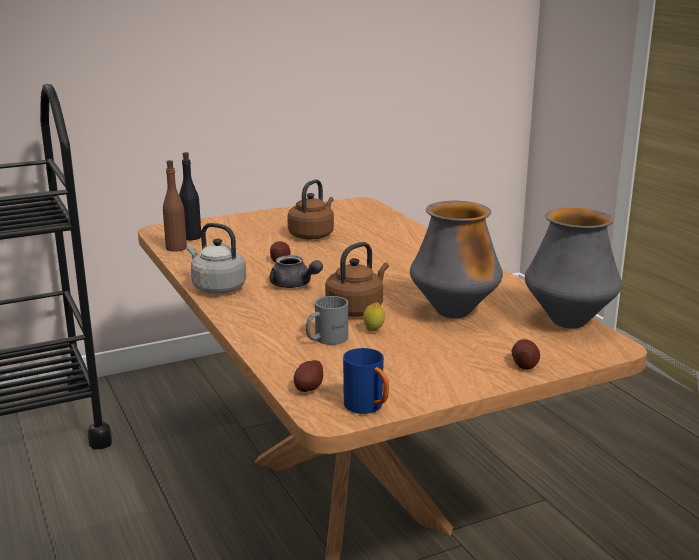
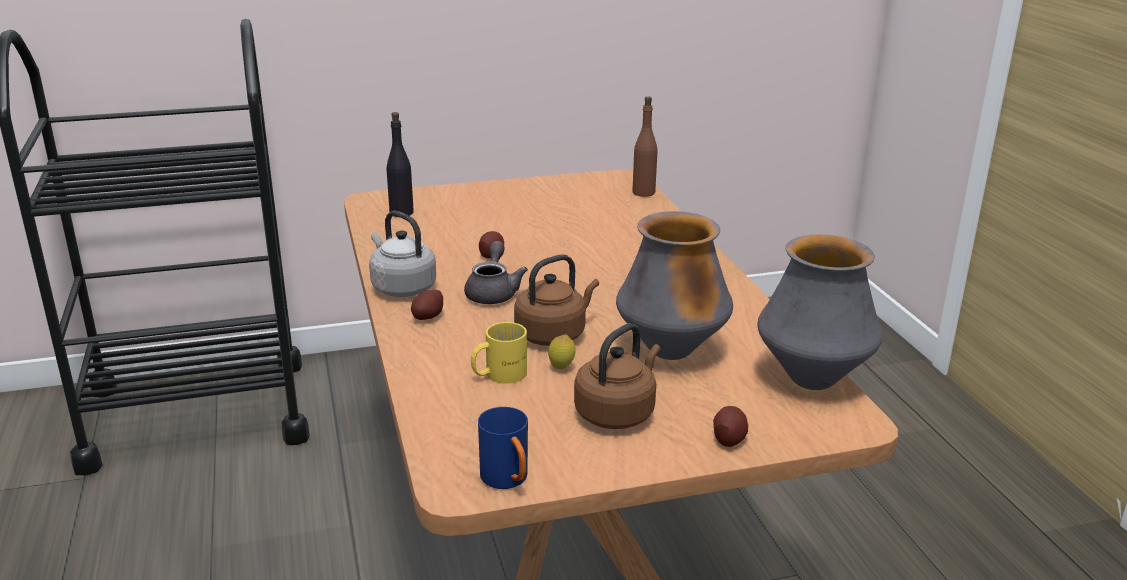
camera: 10 degrees right, 5 degrees up
(176, 248) = (378, 227): brown bottle -> brown bottle (643, 192)
(294, 285) = (493, 292): grey teapot -> grey teapot turned 135 degrees counterclockwise
(308, 388) = (449, 444): potato -> potato (427, 317)
(312, 235) = (545, 221): brown kettle -> brown kettle (617, 413)
(325, 339) = (498, 374): grey mug -> yellow mug

